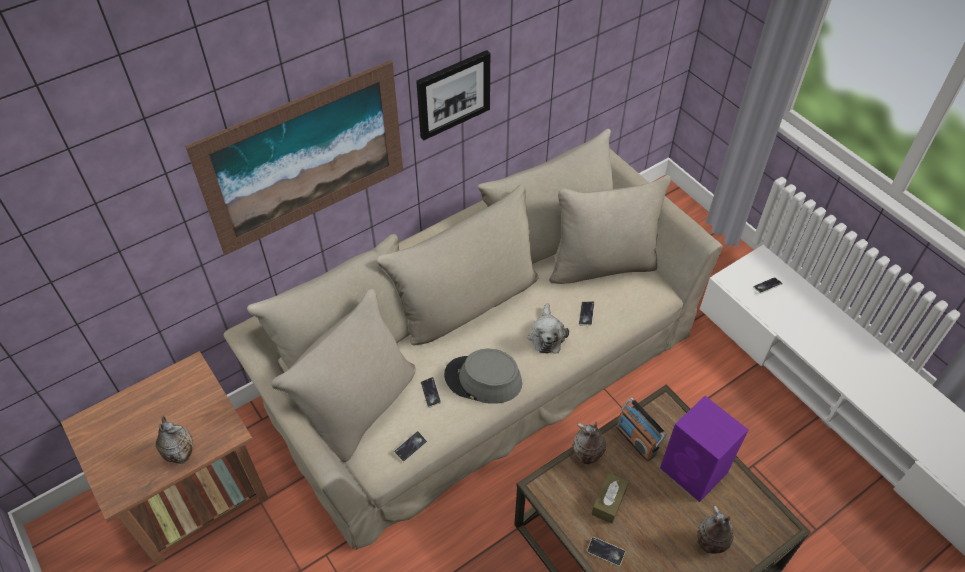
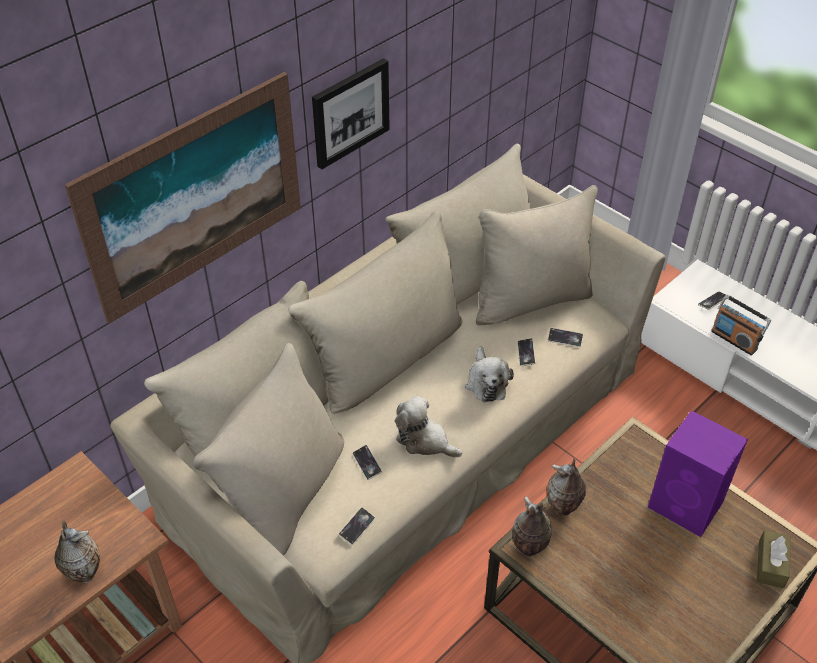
camera: 10 degrees left, 5 degrees down
(483, 380) = (424, 440): grey hat -> plush toy
(605, 552) = (609, 608): phone -> phone (565, 339)
(609, 501) = (599, 552): brown tissue box -> brown tissue box (771, 564)
(636, 440) = (614, 481): radio -> radio (734, 340)
(709, 545) = (723, 582): vase -> vase (528, 548)

